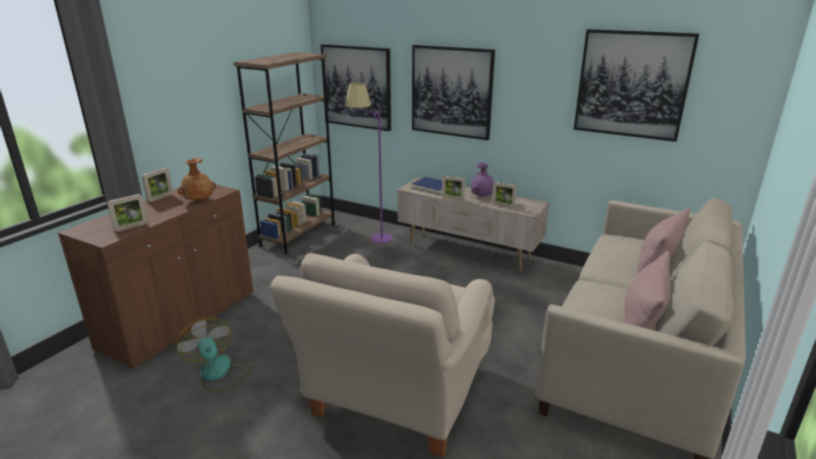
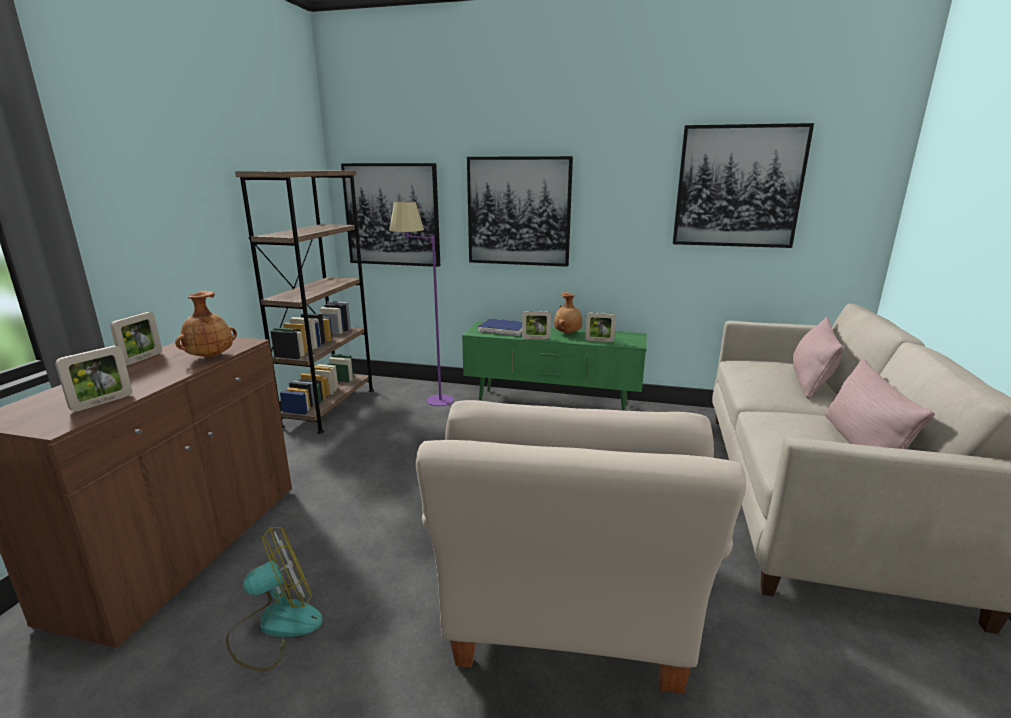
camera: 15 degrees left, 5 degrees down
(219, 374) = (275, 626): fan -> fan turned 105 degrees clockwise
(468, 252) = (552, 404): beige tv stand -> green tv stand
(482, 196) = (568, 333): purple vase -> brown vase

